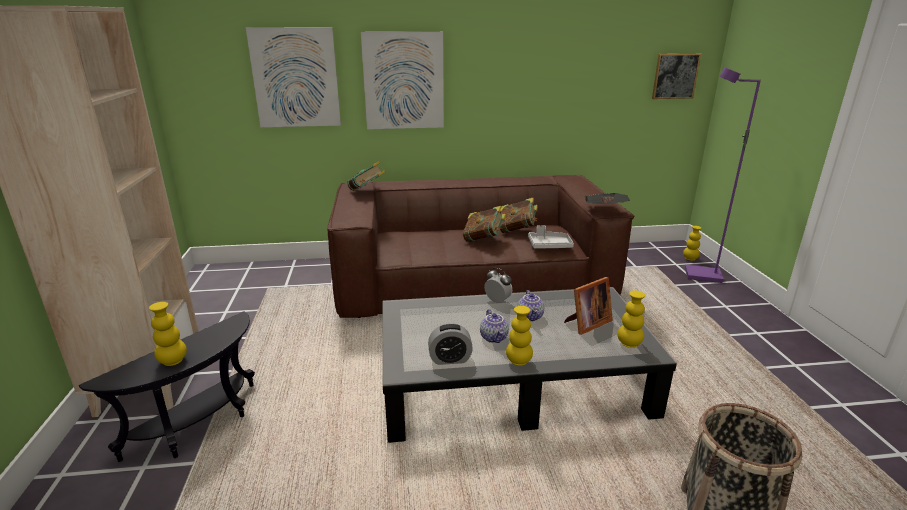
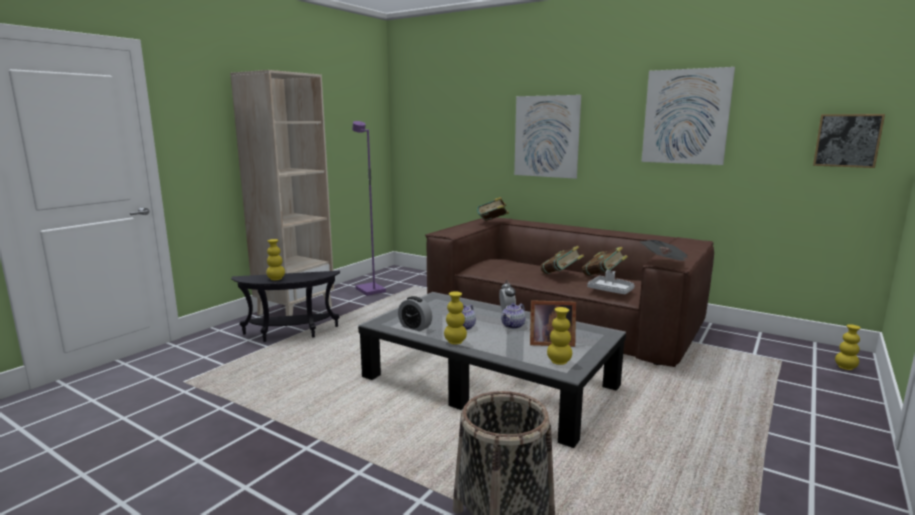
camera: 40 degrees right, 10 degrees down
(295, 78) = (469, 131): picture -> picture (685, 117)
(702, 276) = (833, 384): purple floor lamp -> purple floor lamp (369, 290)

